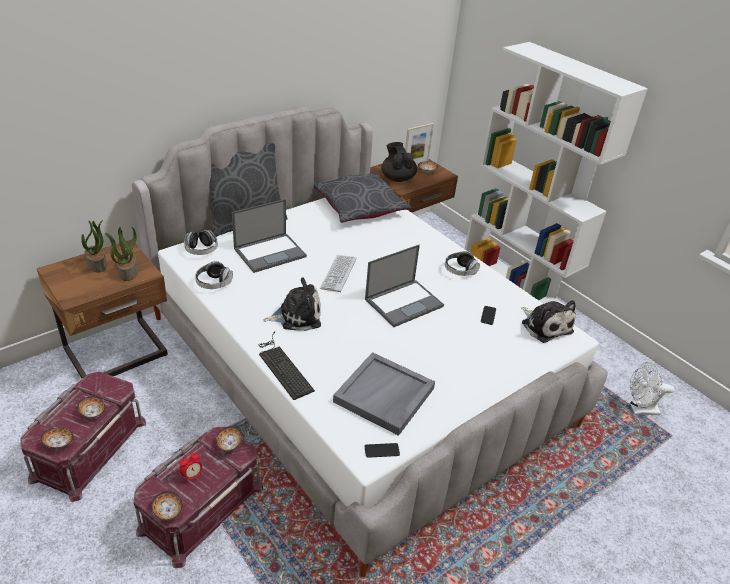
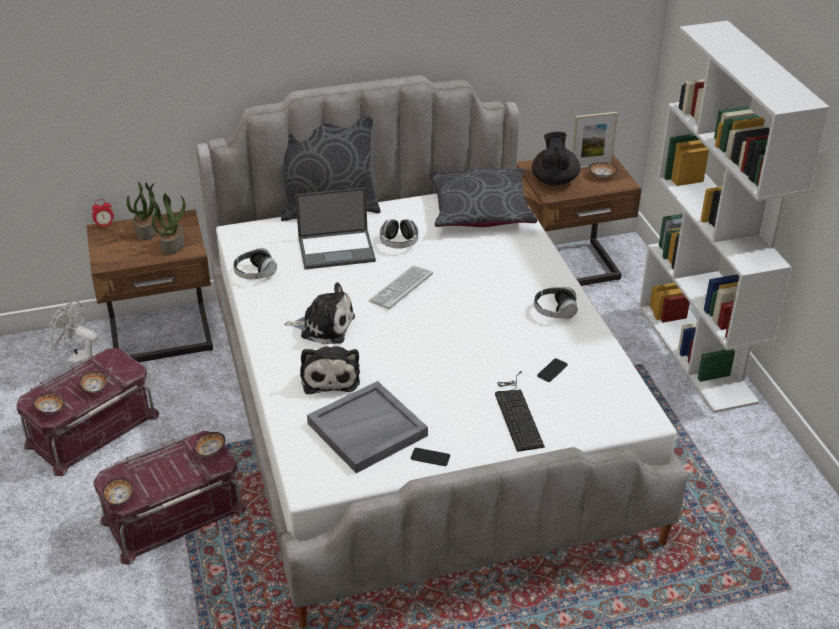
camera: 25 degrees right, 0 degrees up
(192, 476) = (160, 472): alarm clock -> alarm clock (105, 226)
(201, 250) = (262, 234): headphones -> headphones (399, 243)
(283, 366) = (277, 376): keyboard -> keyboard (517, 412)
(382, 450) = (328, 483): phone -> phone (430, 457)
(404, 302) = (458, 335): laptop -> none
(545, 326) = (617, 397): plush toy -> plush toy (330, 376)
(639, 410) = (767, 547): white fan -> white fan (79, 360)

